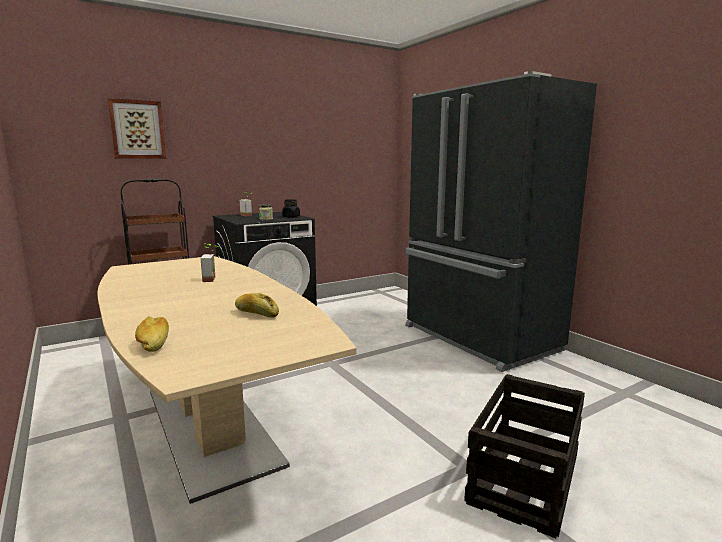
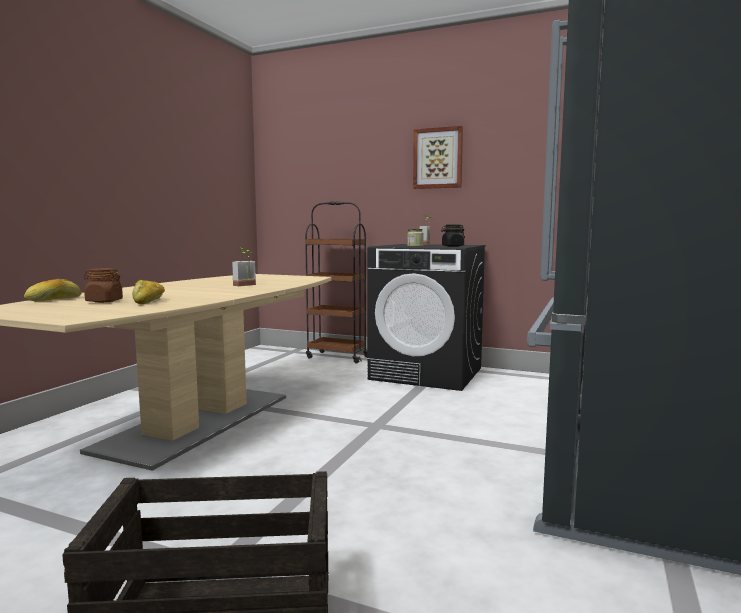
camera: 55 degrees right, 5 degrees down
(137, 129) = (341, 155): picture -> picture (438, 158)
(219, 326) = (104, 301): none -> brown jar

